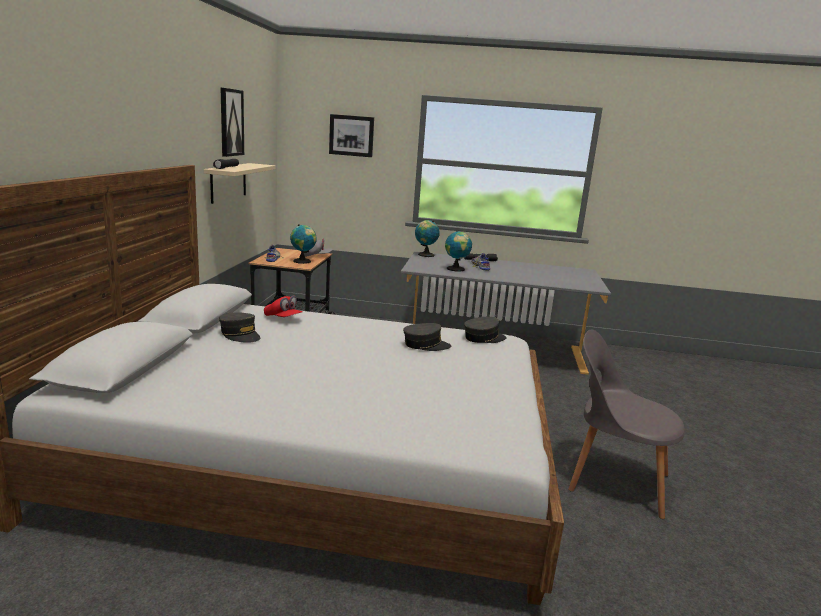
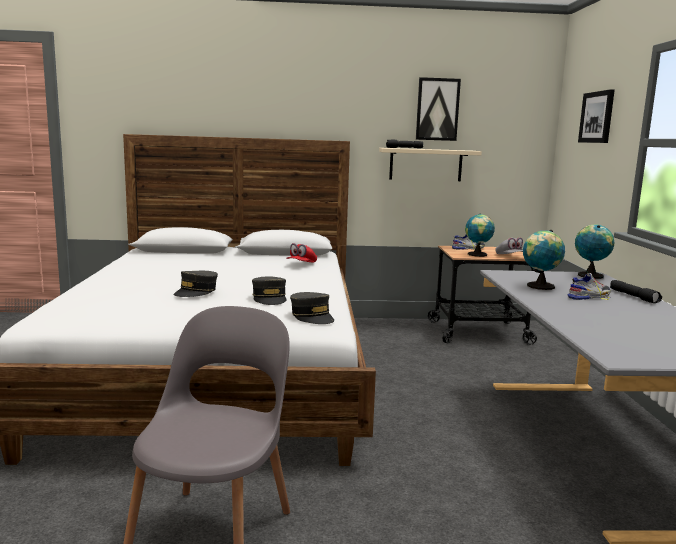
camera: 80 degrees right, 5 degrees down
(240, 335) = (253, 260): grey cap -> grey cap (196, 291)

